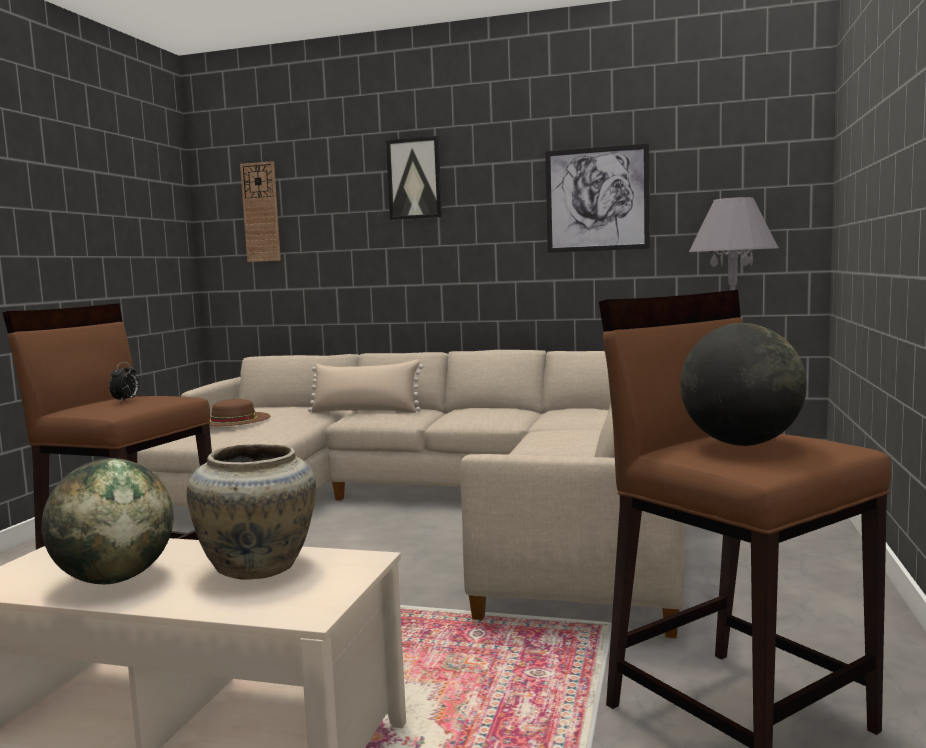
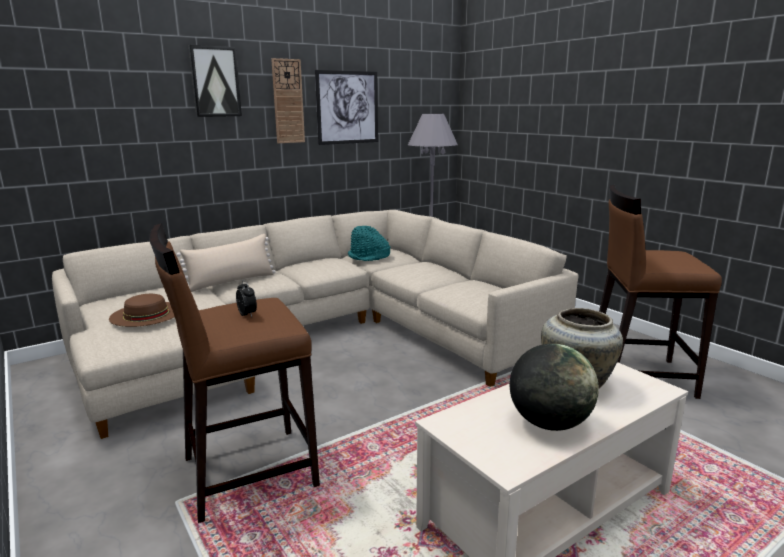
camera: 50 degrees left, 10 degrees up
(261, 212) = (49, 103): wall clock -> wall clock (288, 101)
(558, 414) = (369, 257): none -> turquoise hat
(741, 444) = (663, 258): globe -> none

